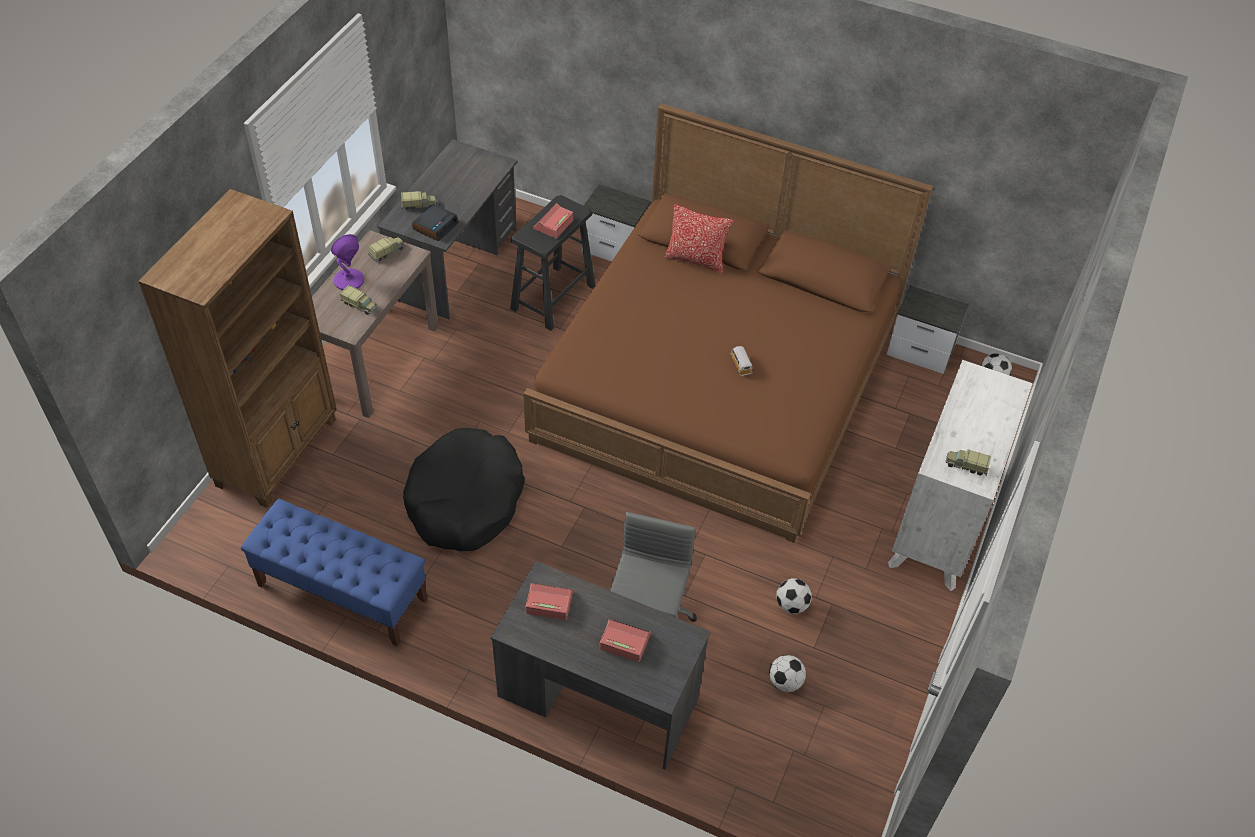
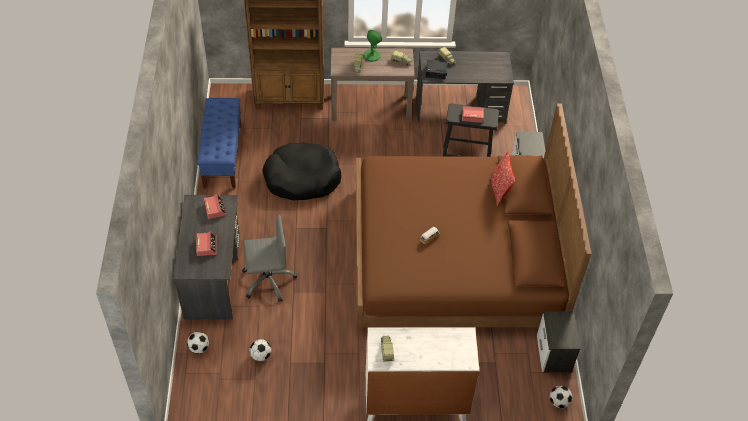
camera: 65 degrees right, 0 degrees up
(348, 280) = (371, 55): purple table lamp -> green table lamp
(791, 605) = (313, 343): football -> football (199, 348)

